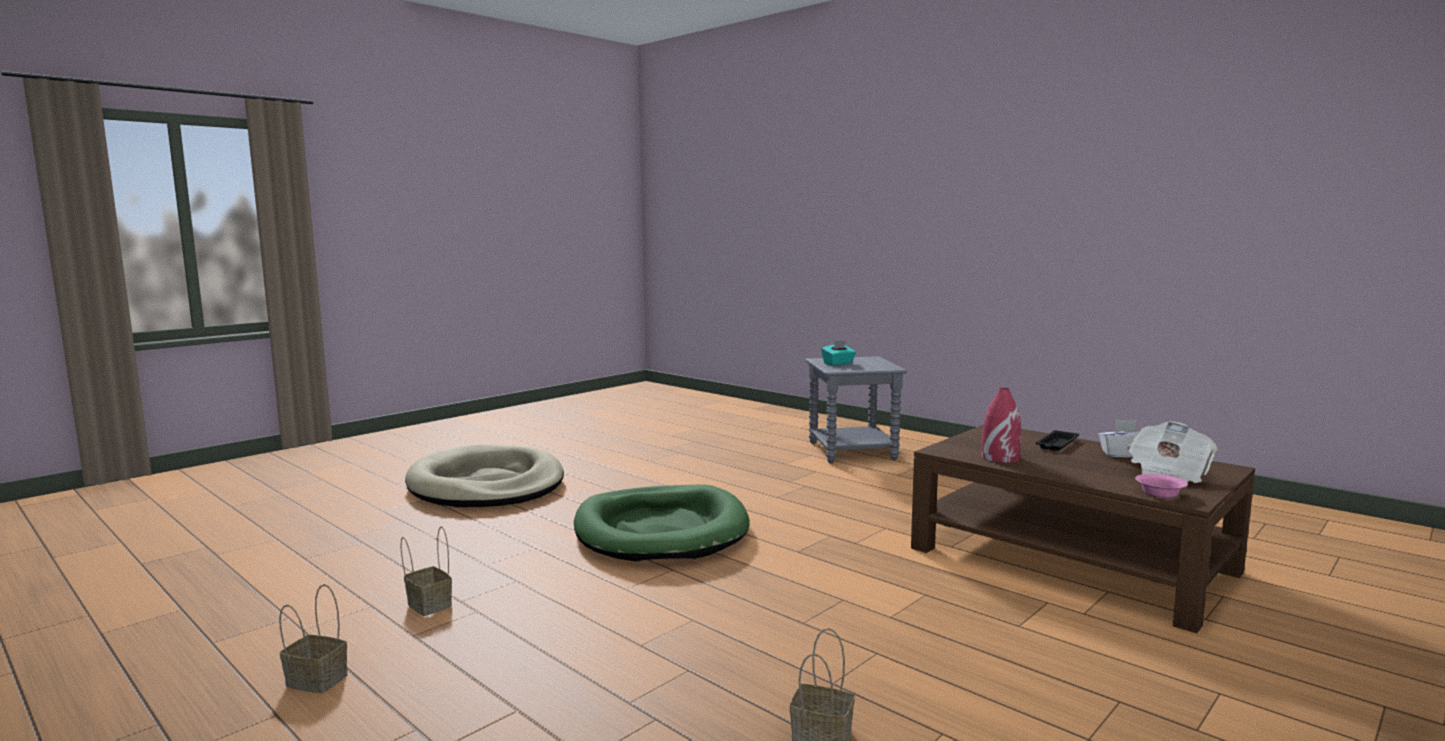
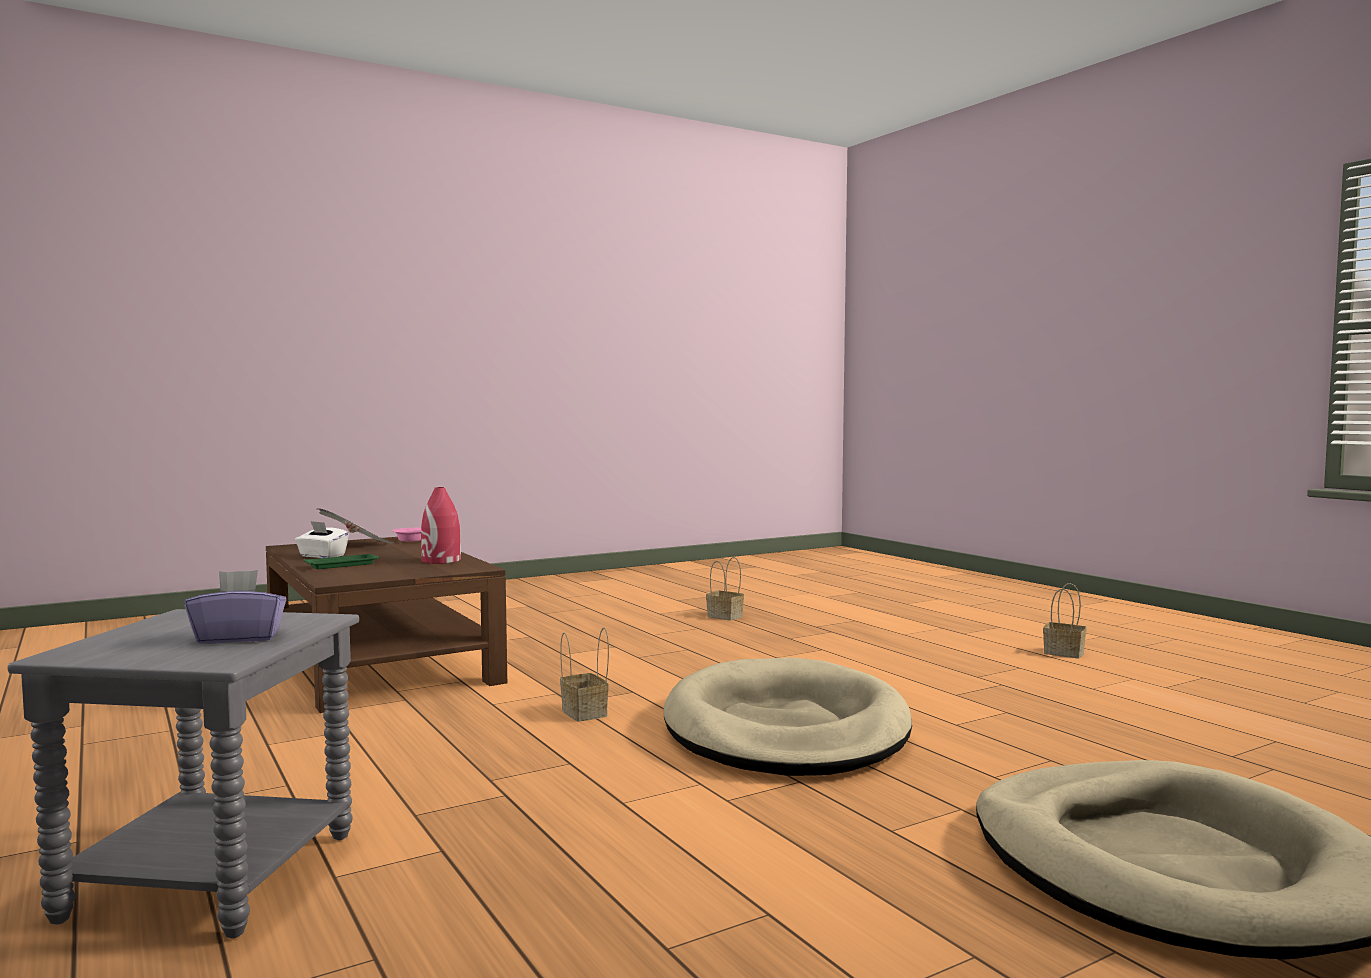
camera: 165 degrees left, 5 degrees down
(428, 605) = (1032, 684): basket -> basket (586, 713)
(661, 530) = (786, 729): green dog bed -> beige dog bed
(838, 364) = (239, 637): turquoise tissue box -> purple tissue box
(1056, 444) = (343, 565): black tray -> green tray

